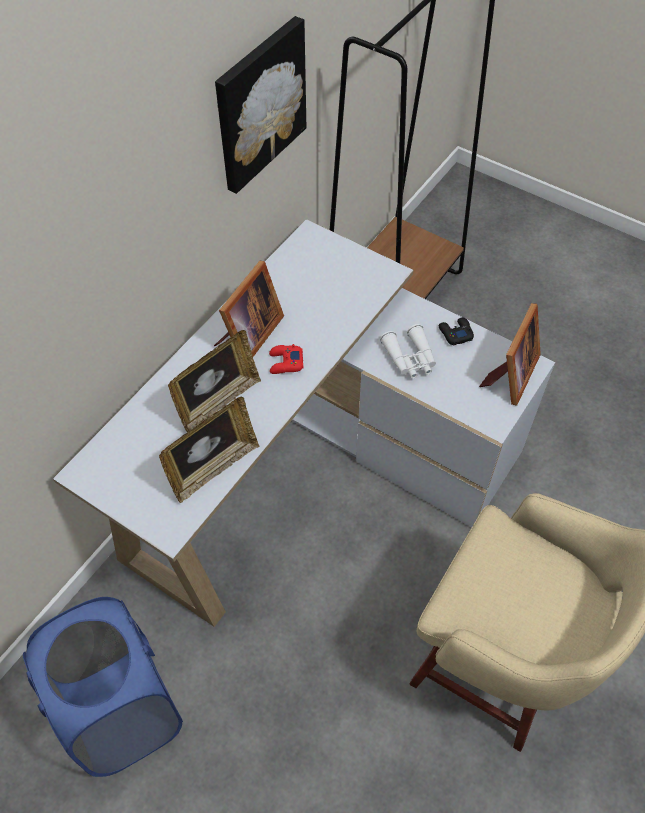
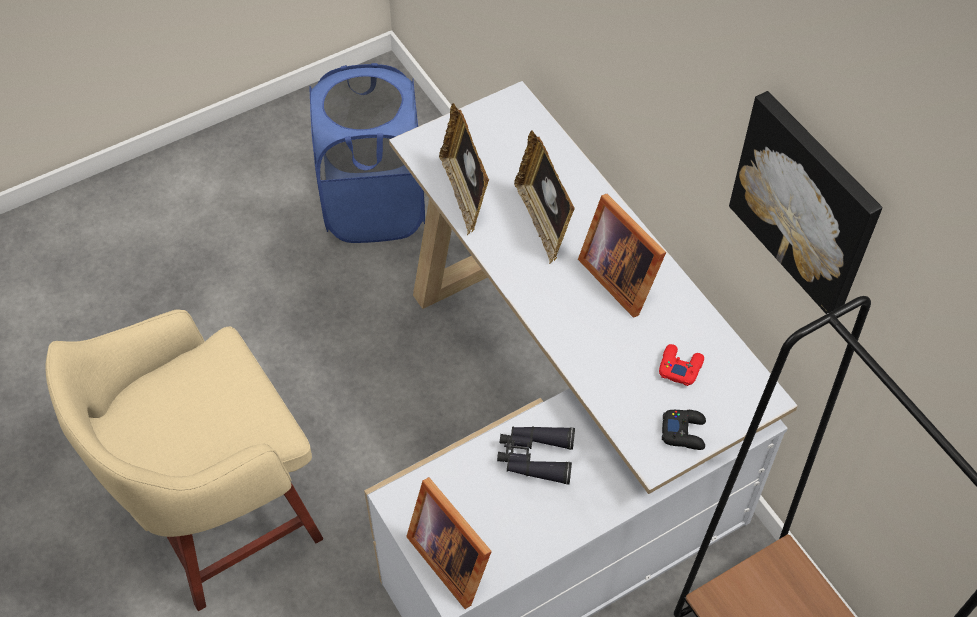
camera: 115 degrees right, 0 degrees up
(285, 363) = (563, 296): red game controller -> red game controller (680, 367)
(410, 358) = (535, 457): white binoculars -> black binoculars
(455, 333) = (549, 527): black game controller -> black game controller (684, 432)

